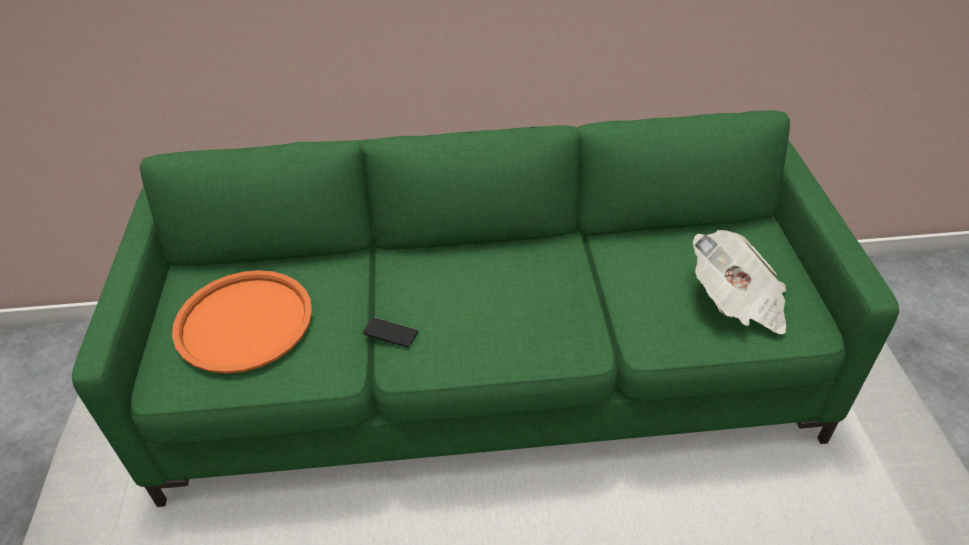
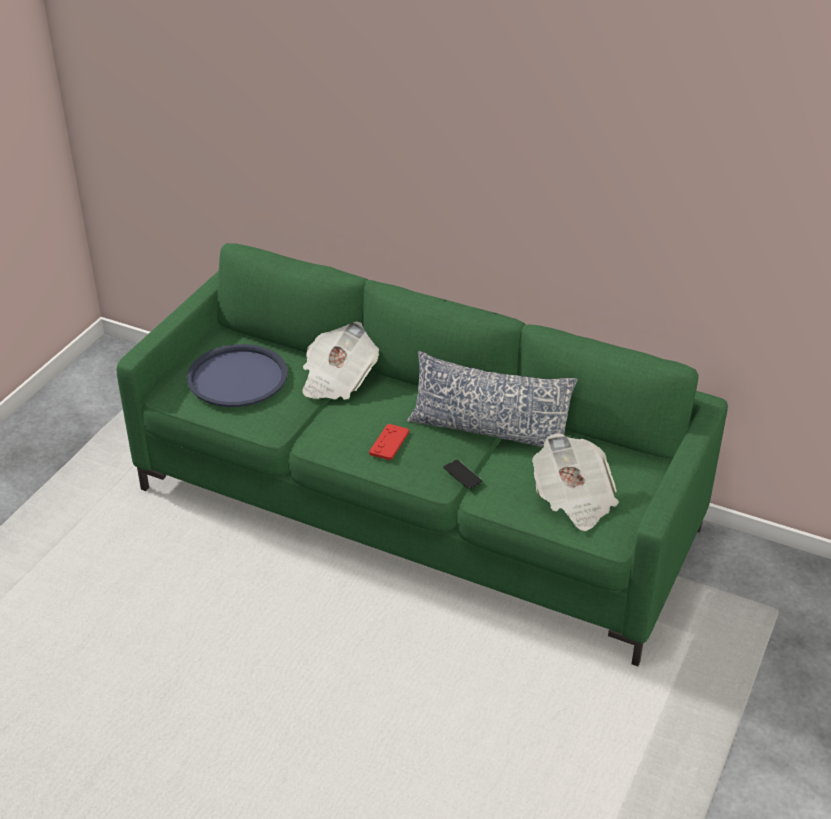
camera: 30 degrees right, 5 degrees down
(244, 322) = (237, 377): orange tray -> blue tray
(368, 274) = (337, 379): none -> newspaper
(390, 333) = (321, 421): phone -> phone (462, 474)
(492, 325) = (389, 443): none -> red game controller
(581, 262) = (489, 430): none -> pillow

